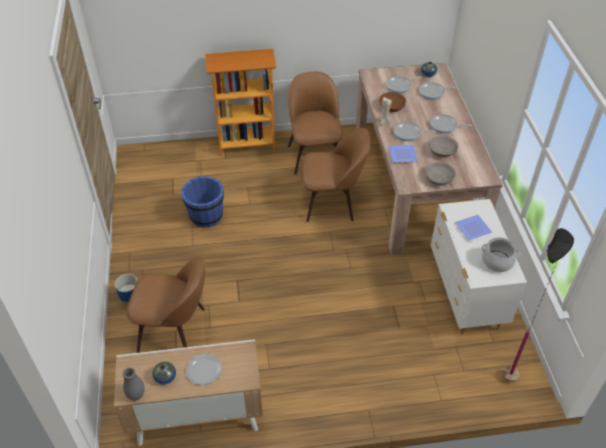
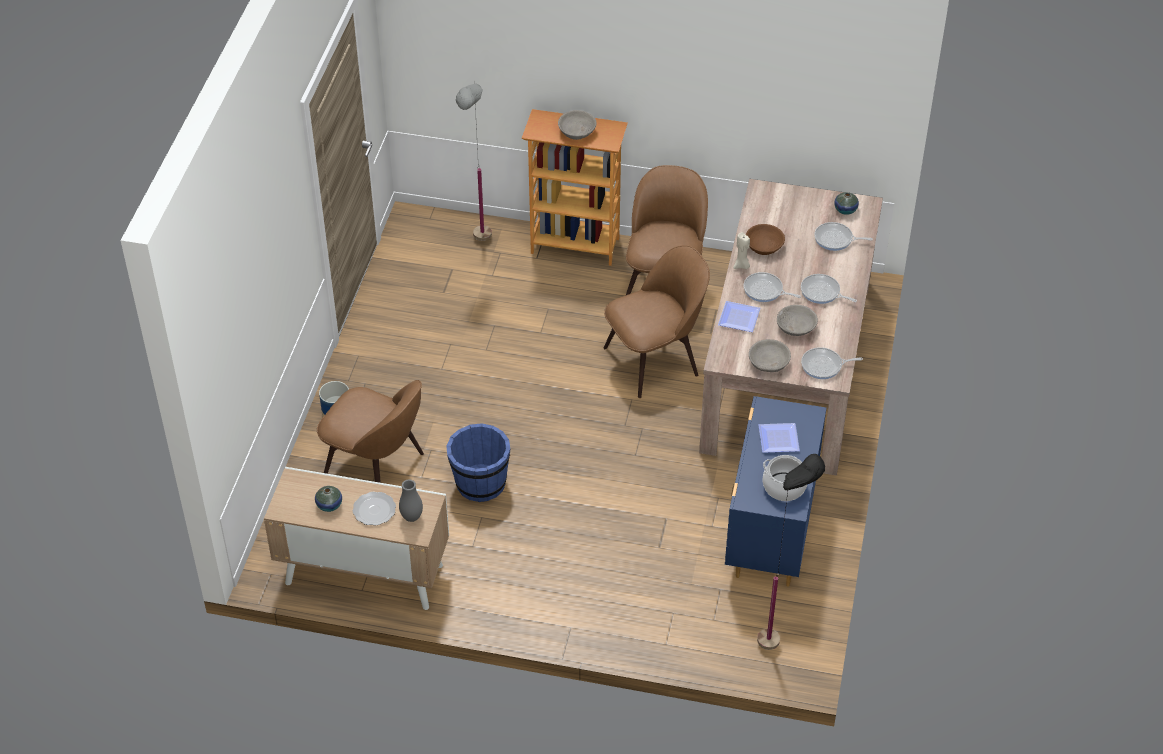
camera: 20 degrees right, 0 degrees up
(136, 395) = (291, 514): grey vase -> grey vase (411, 517)
(185, 161) = (479, 249): none -> grey floor lamp
(206, 216) = (475, 334): blue bucket -> blue bucket (480, 483)
(242, 60) = (577, 131): none -> grey bowl
(331, 202) = (654, 360): brown chair -> brown chair turned 45 degrees counterclockwise
(400, 86) = (793, 218): frying pan -> frying pan (824, 366)
(465, 296) = (770, 533): white dresser -> blue dresser

